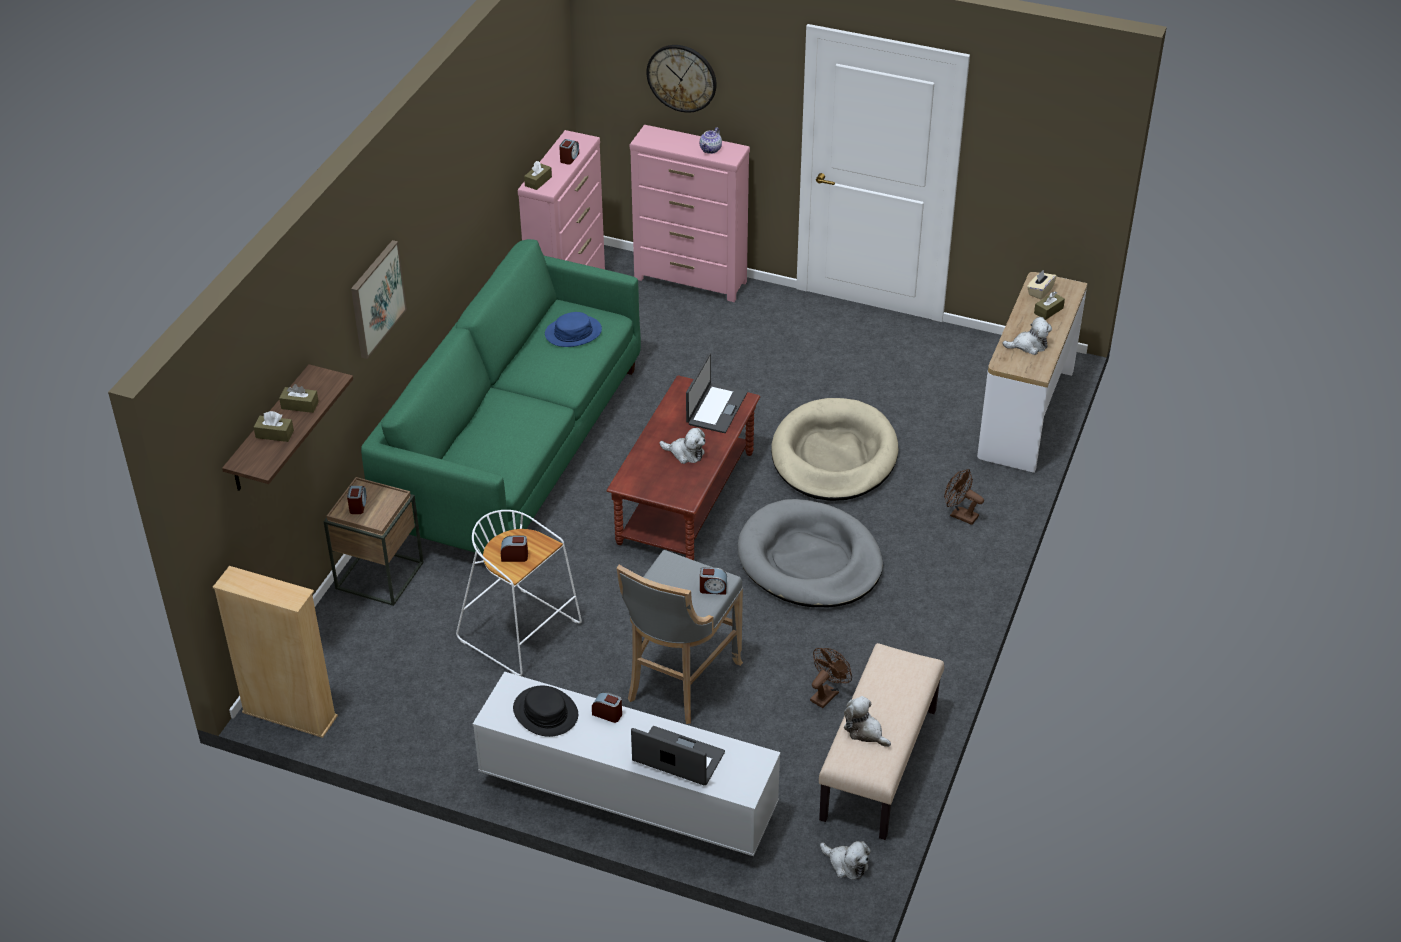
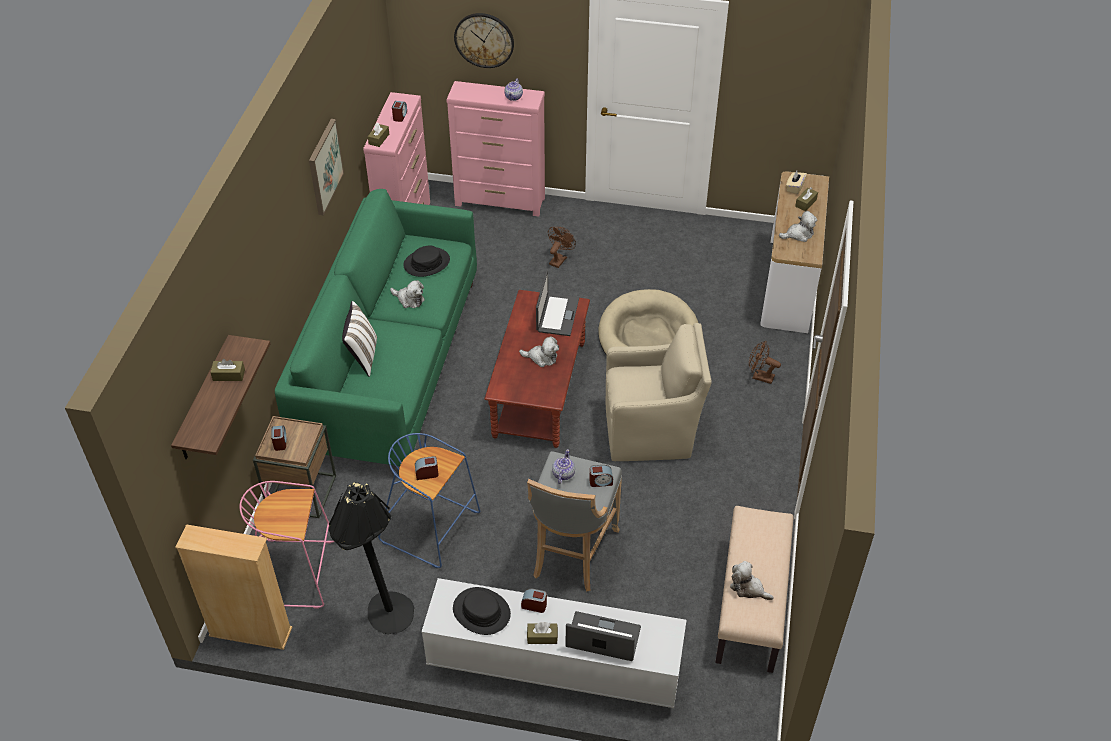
camera: 10 degrees left, 5 degrees up
(274, 434) = (212, 406): brown tissue box -> brown tissue box (542, 637)
(354, 659) = (295, 572): none -> pink stool
(376, 298) = (272, 264): picture -> picture (324, 166)
(441, 723) = (382, 621): none -> black floor lamp
(474, 426) = (362, 356): none -> white pillow
(522, 632) = (432, 527): white stool -> blue stool
(573, 332) = (426, 263): blue hat -> black hat
(671, 575) = (563, 474): none -> teapot
(809, 560) = (651, 431): grey dog bed -> beige armchair
(827, 694) = (693, 547): brown fan -> brown fan (559, 259)
(846, 864) = (746, 700): plush toy -> plush toy (409, 299)

